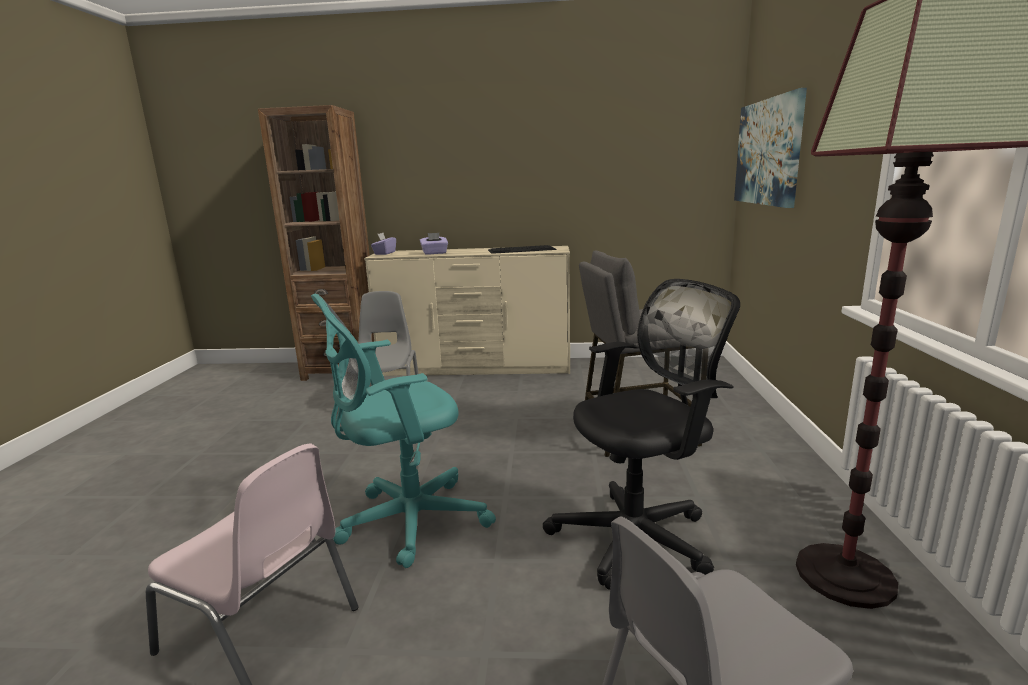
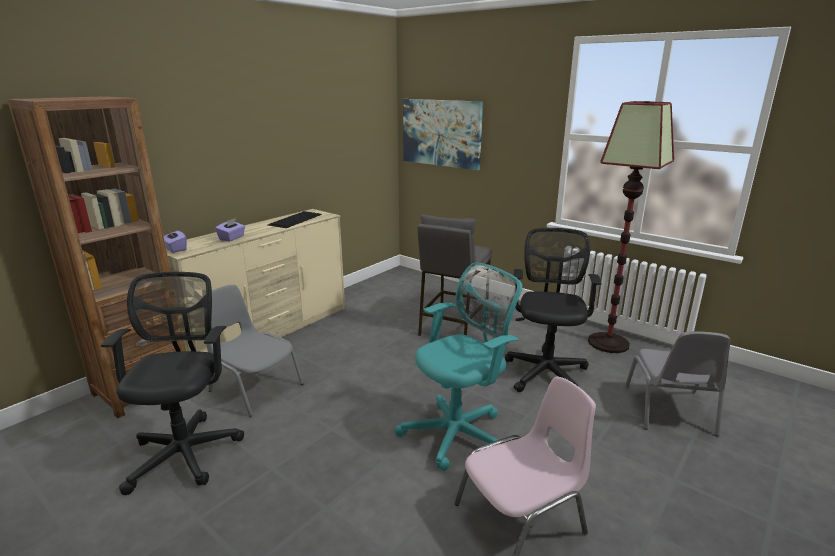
camera: 55 degrees left, 5 degrees up
(277, 415) = (186, 451): none -> black office chair
(406, 521) = (458, 433): turquoise office chair -> turquoise office chair turned 135 degrees counterclockwise

